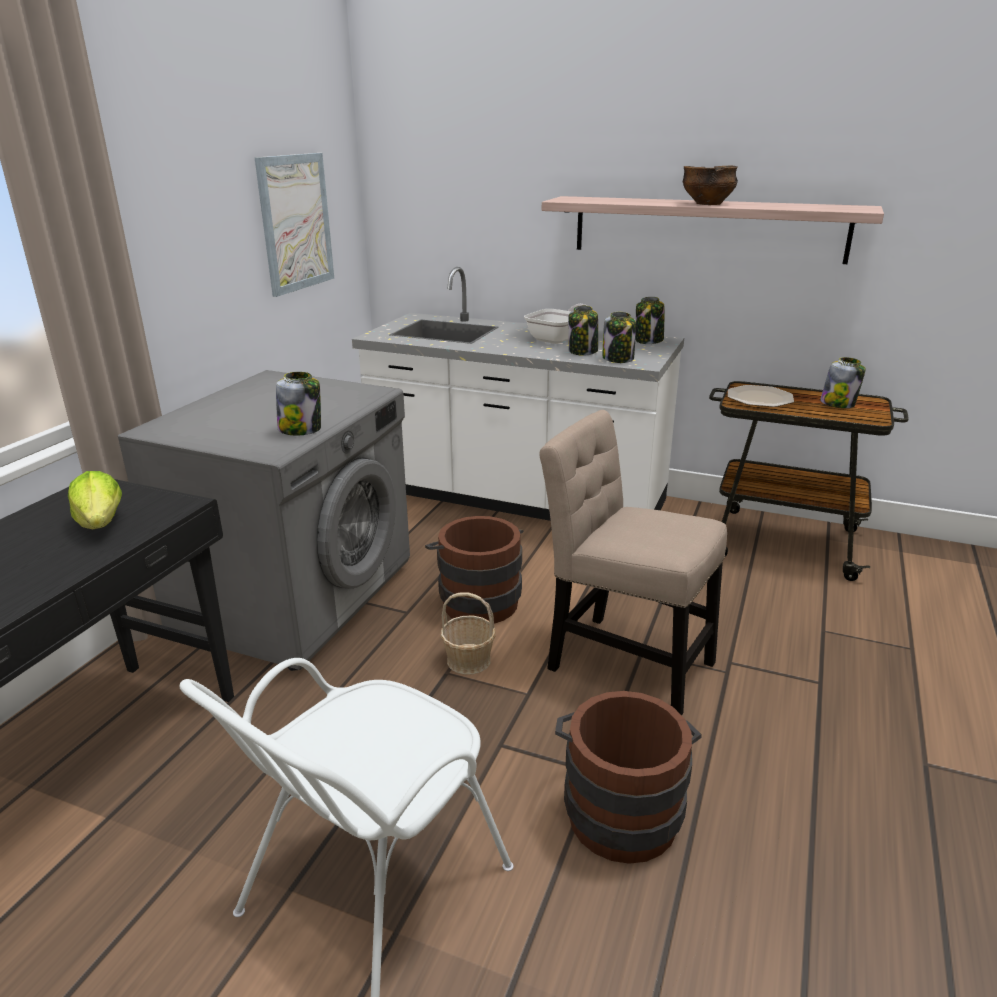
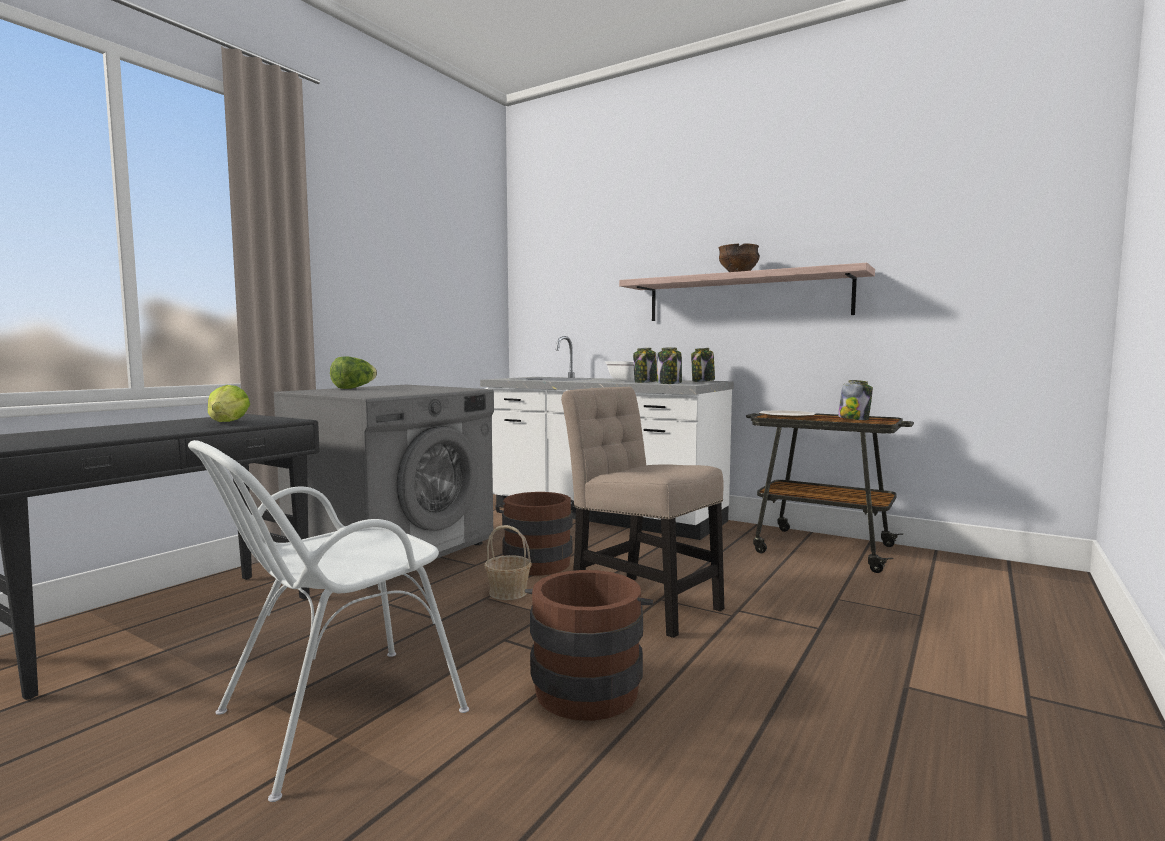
camera: 10 degrees right, 20 degrees down
(216, 404) = (354, 388): none -> lettuce
(296, 223) = (450, 300): picture -> none
(301, 429) = (400, 393): jar -> none

